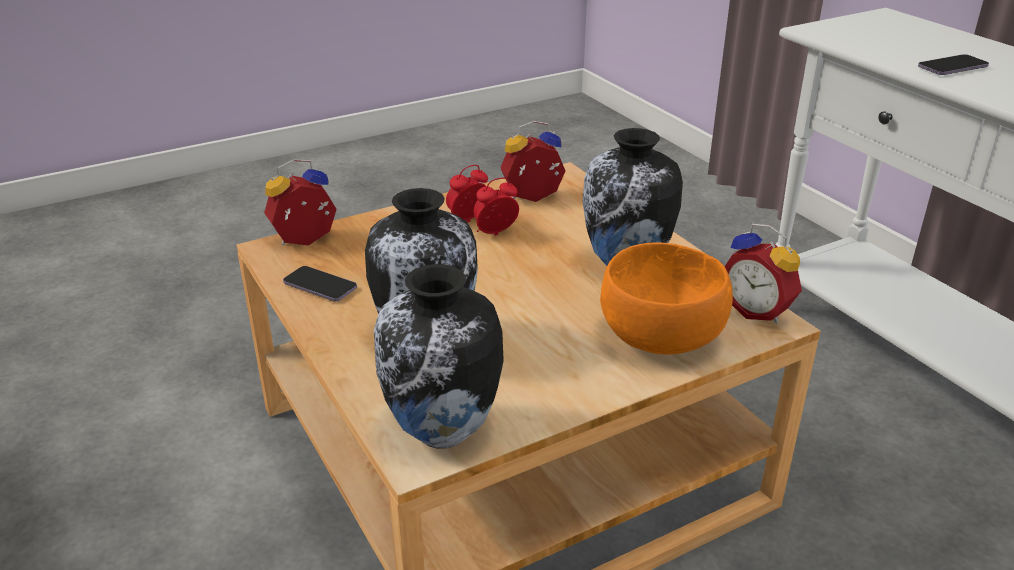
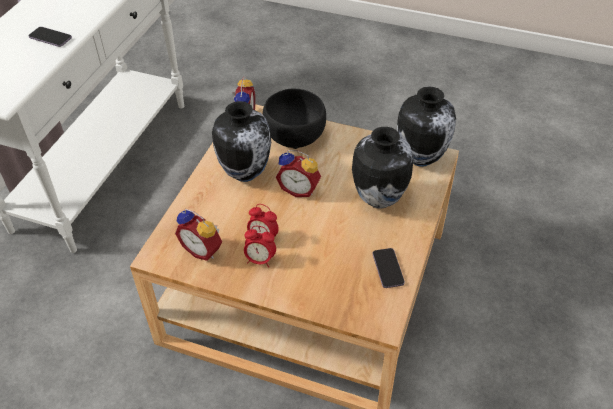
camera: 130 degrees left, 15 degrees up
(306, 242) = (359, 313): alarm clock -> alarm clock (299, 189)
(662, 337) = (294, 136): orange bowl -> black bowl

